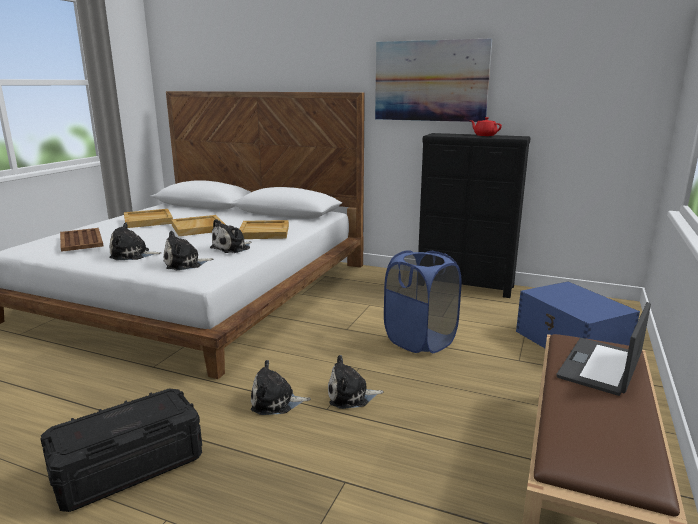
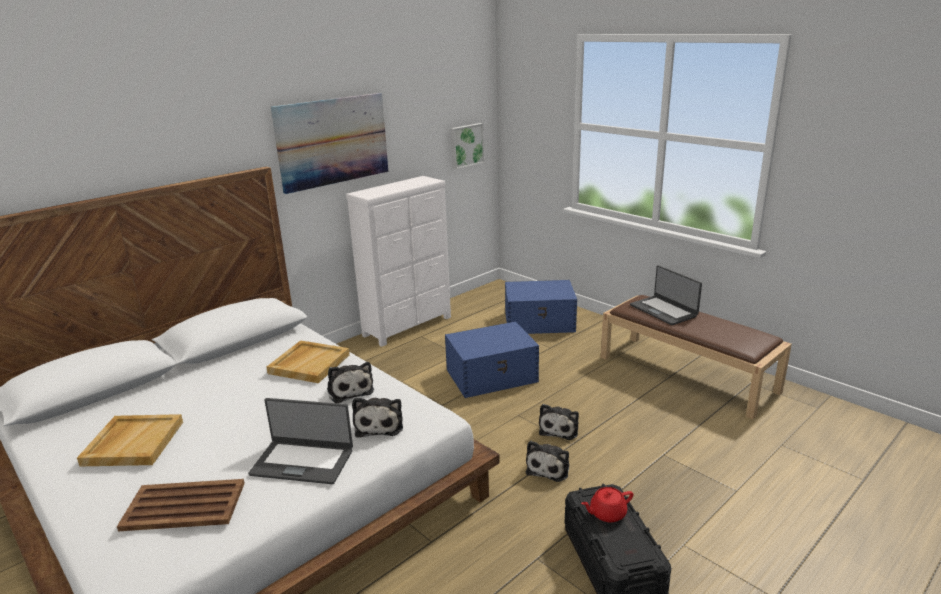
camera: 65 degrees left, 5 degrees up
(132, 255) = (303, 461): plush toy -> laptop
(199, 228) = (234, 404): beige tray -> none
(420, 340) = (492, 376): blue laundry basket -> blue storage box
(465, 286) = (408, 326): black dresser -> white dresser
(484, 135) = (398, 184): red teapot -> red teapot (607, 513)
(612, 115) = (466, 145): none -> picture

